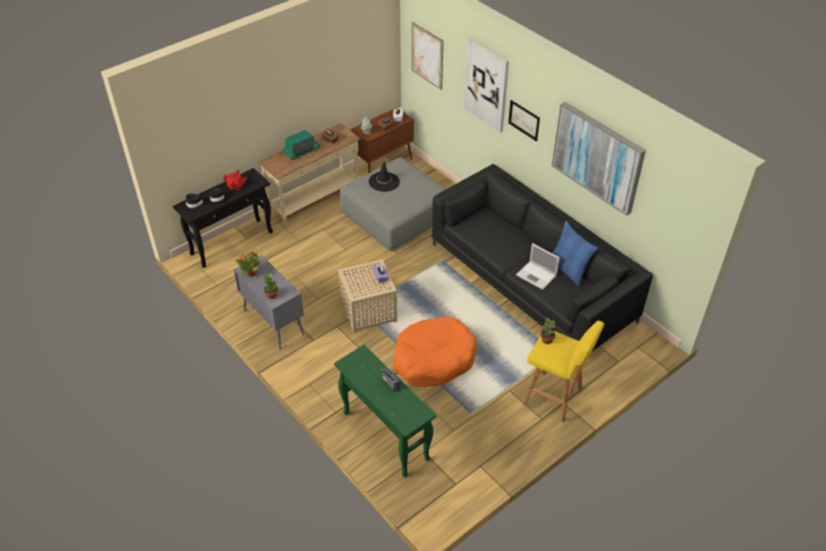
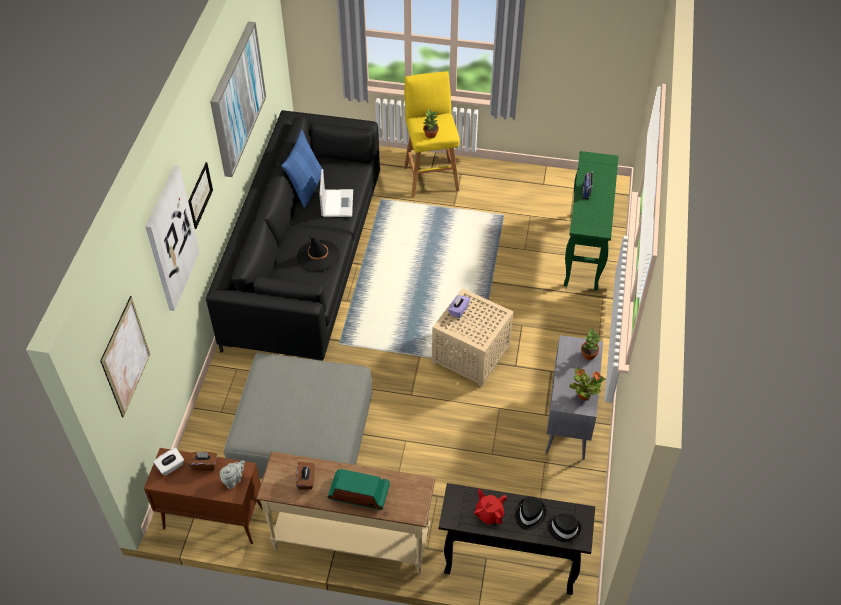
camera: 130 degrees left, 5 degrees up
(384, 182) = (298, 422): black hat -> black hat (318, 256)
(433, 359) = (475, 270): orange dog bed -> none

